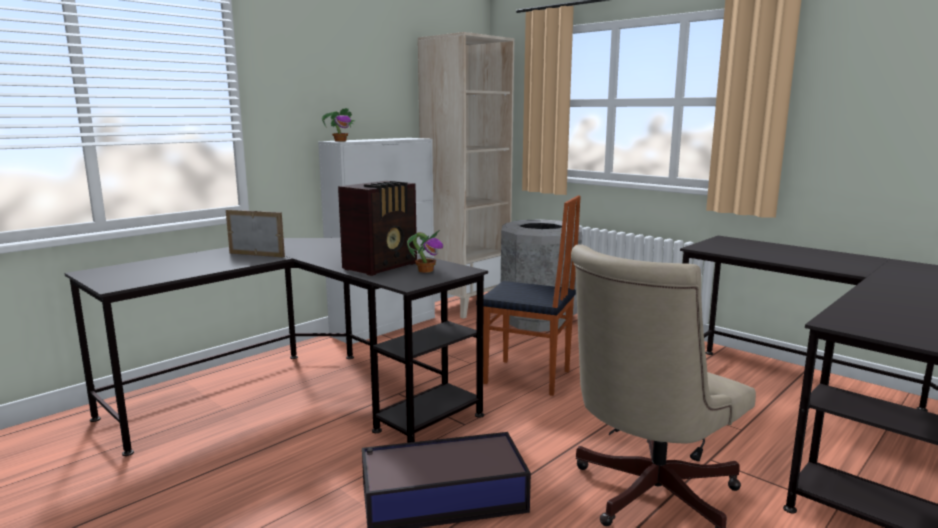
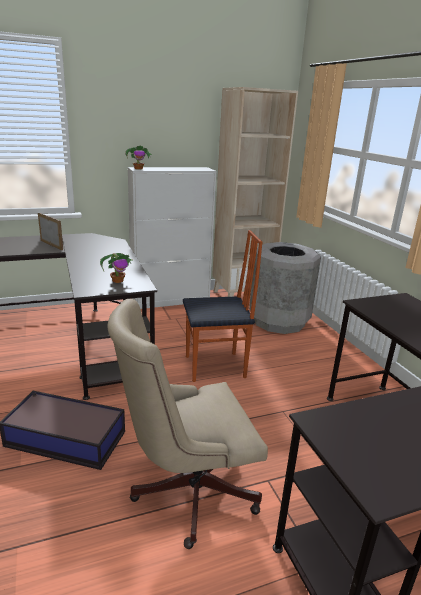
camera: 25 degrees right, 10 degrees up
(382, 266) = (100, 270): radio -> none
(527, 378) = (216, 367): chair -> chair turned 60 degrees counterclockwise

